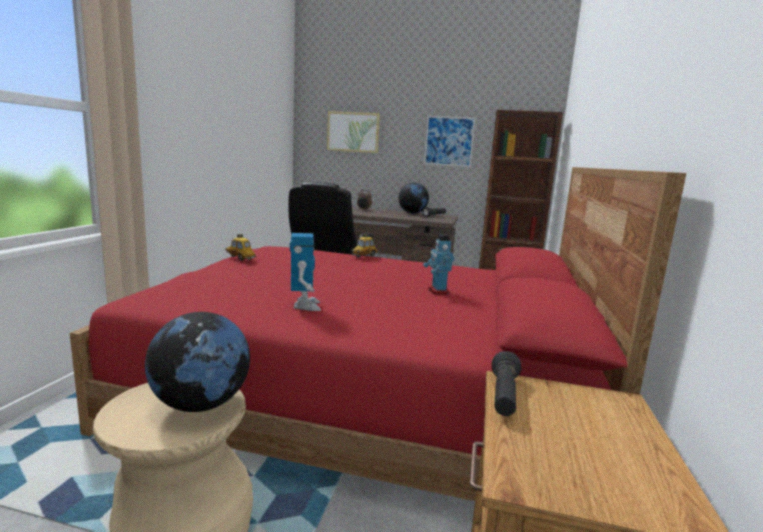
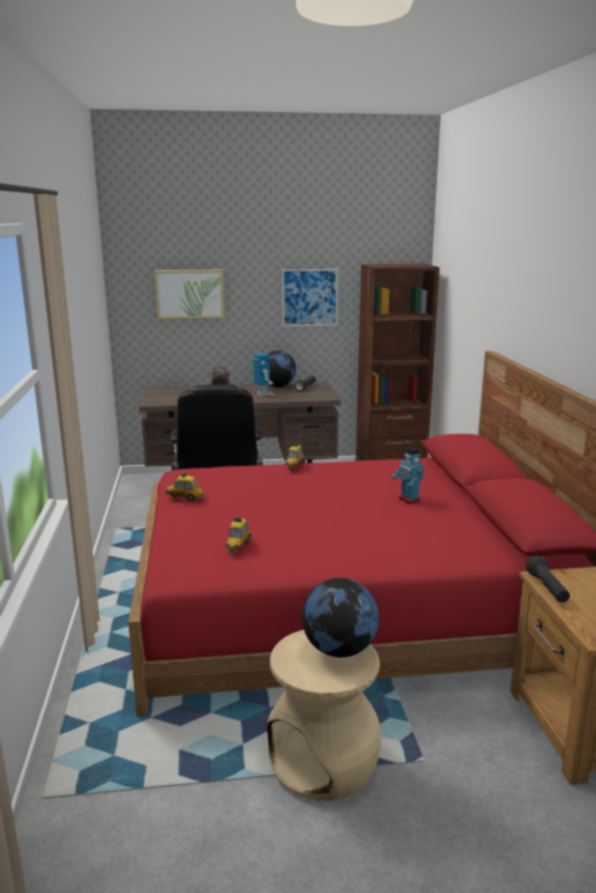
camera: 20 degrees left, 5 degrees up
(223, 292) = (238, 546): none -> toy car
(305, 306) = (329, 545): toy robot -> toy robot (263, 394)

